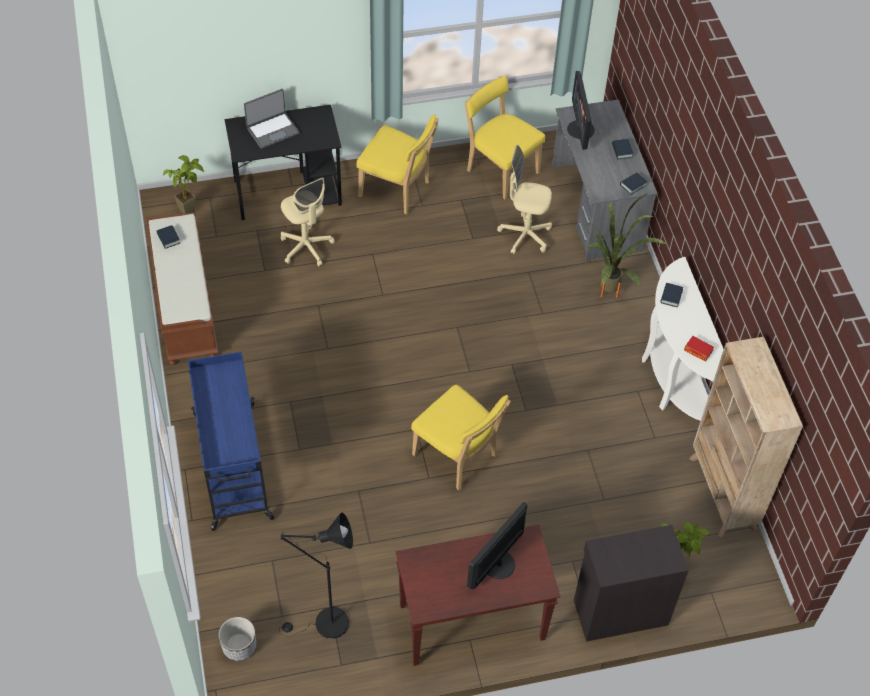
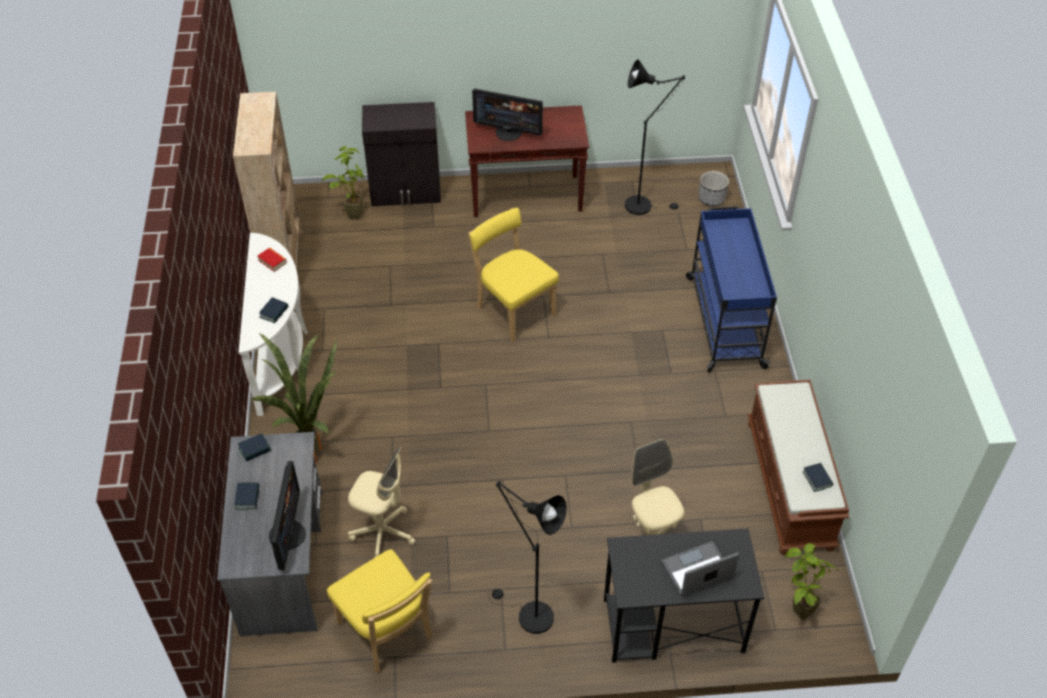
camera: 170 degrees left, 5 degrees down
(397, 190) = (529, 615): yellow chair -> black floor lamp
(497, 563) = (509, 132): monitor -> monitor turned 60 degrees clockwise

